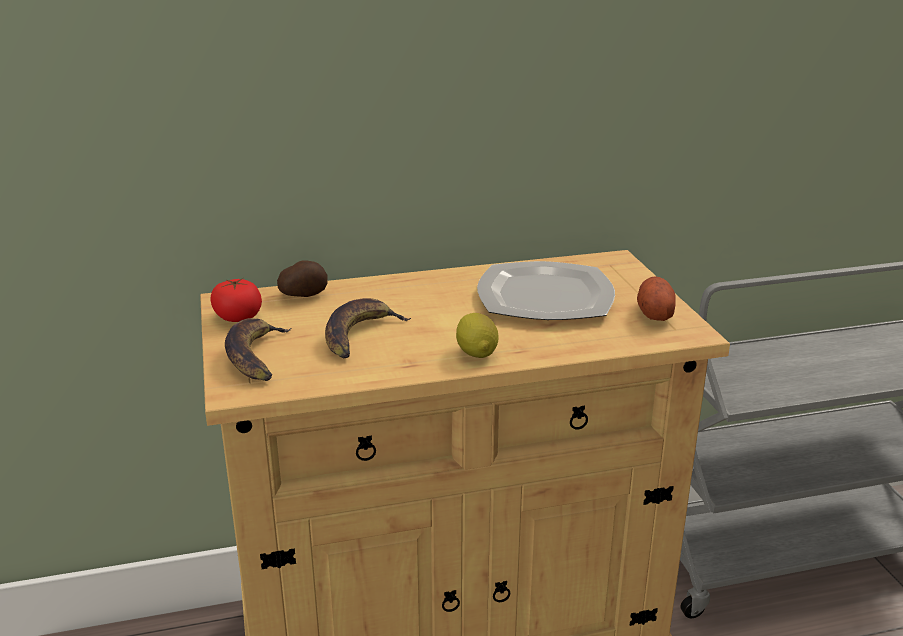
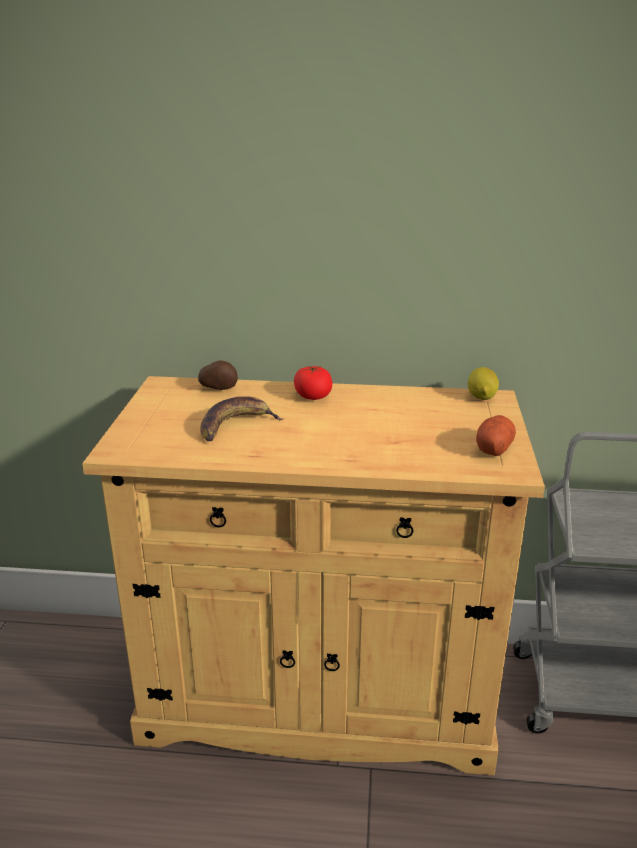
camera: 20 degrees right, 0 degrees up
(238, 317) = (159, 397): tomato -> tomato (313, 396)
(256, 356) = (148, 428): banana -> none
(476, 353) = (314, 455): lemon -> lemon (481, 397)
(546, 297) = (409, 419): plate -> none

